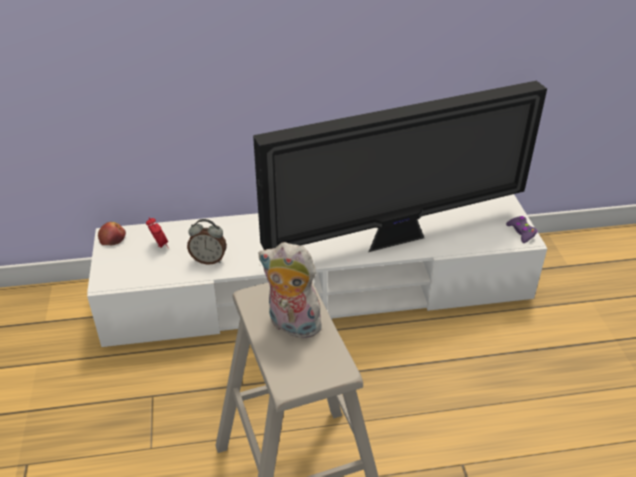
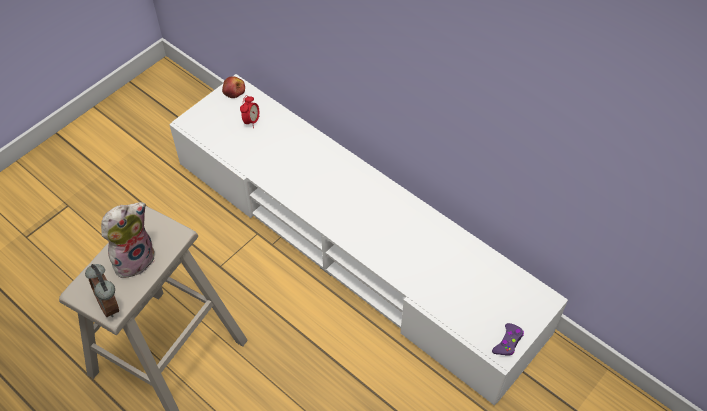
camera: 50 degrees right, 15 degrees up
(209, 259) = (264, 159): alarm clock -> alarm clock (110, 304)
(291, 325) = (134, 258): plush toy -> plush toy turned 60 degrees clockwise
(397, 238) = (404, 257): television -> none

